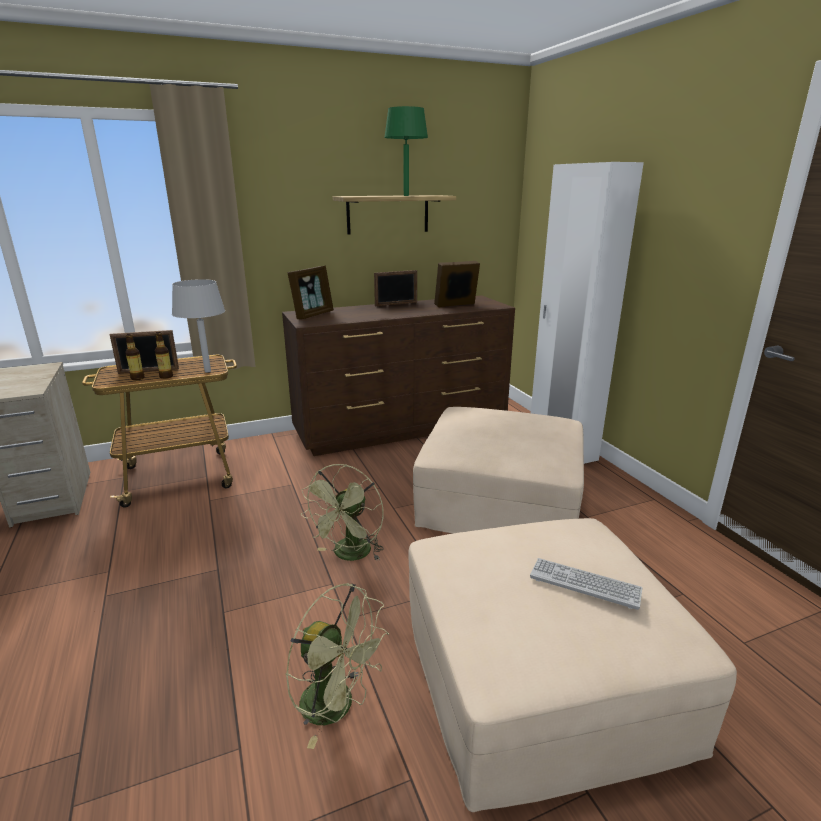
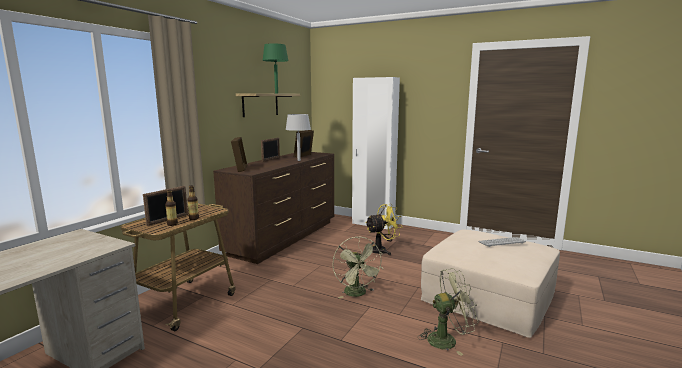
camera: 40 degrees left, 10 degrees down
(208, 371) = (213, 211): grey table lamp -> grey table lamp (299, 160)
(499, 500) = (382, 251): beige ottoman -> yellow fan

